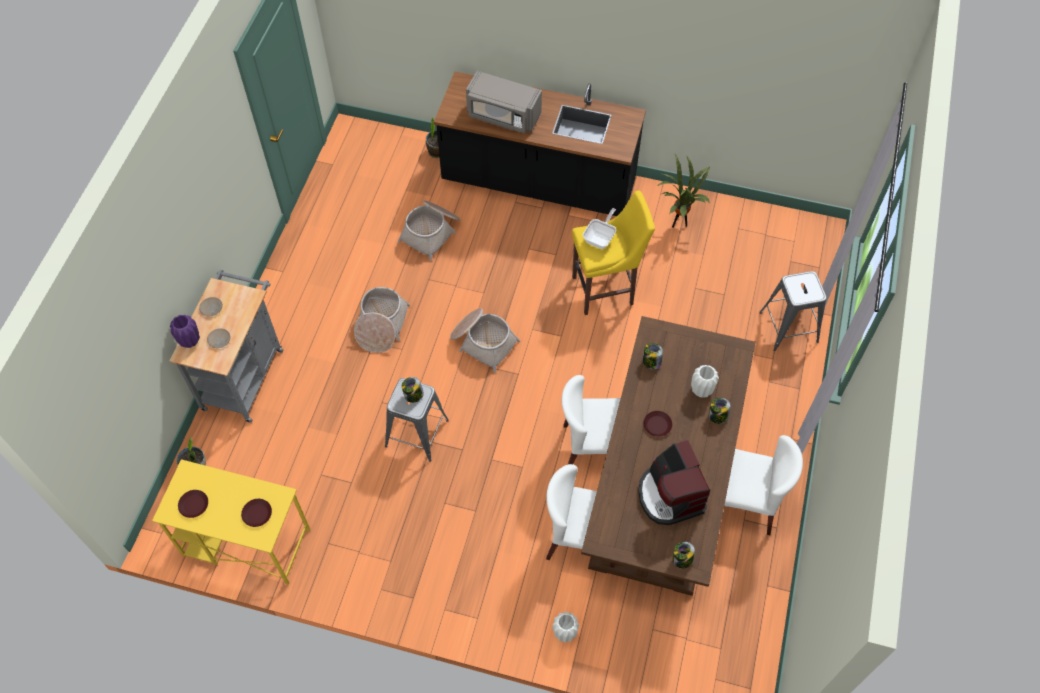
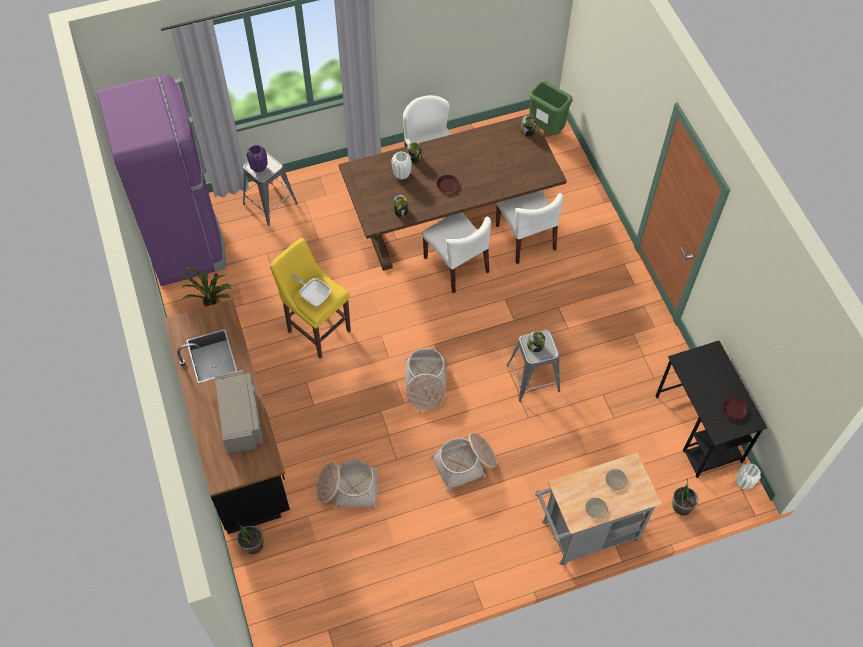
camera: 125 degrees left, 0 degrees up
(189, 341) = (634, 502): purple vase -> purple vase (259, 168)
(245, 542) = (698, 429): yellow desk -> black desk
(257, 513) = (704, 366): brown plate -> none
(564, 633) = (592, 215): white vase -> white vase (744, 483)
(600, 238) = (313, 296): frying pan -> frying pan turned 45 degrees clockwise
(670, 495) = (491, 156): coffee machine -> none
(728, 674) = (546, 130): none -> green trash can
(781, 238) = (185, 242): none -> purple fridge

